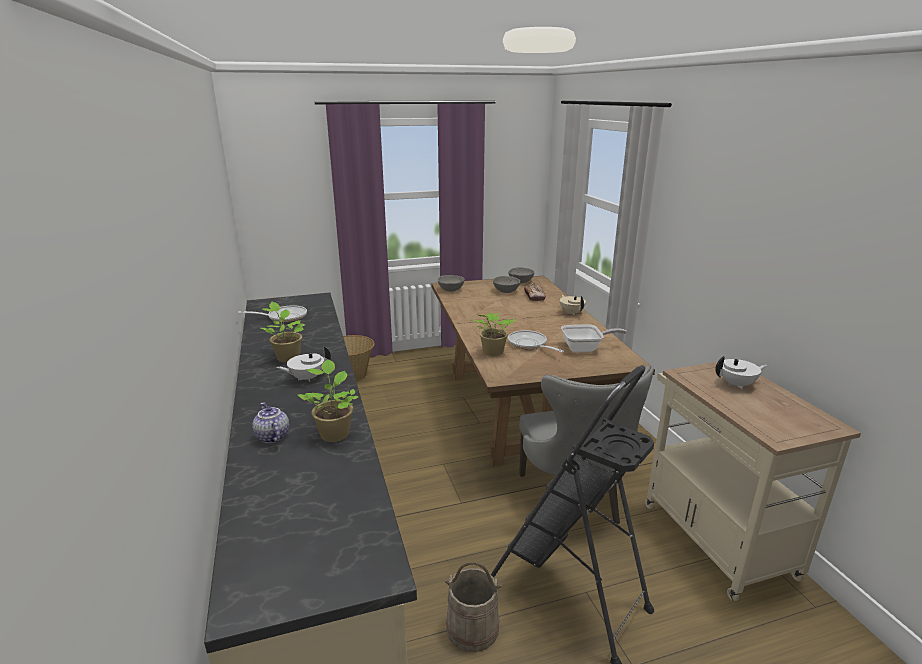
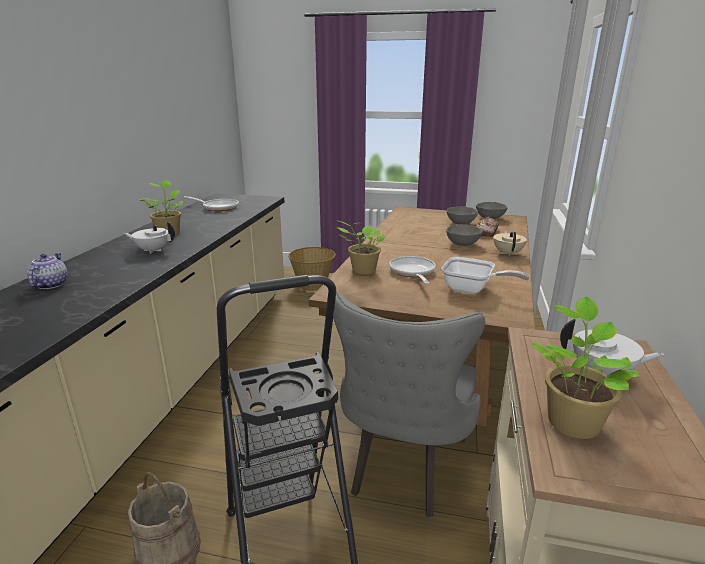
camera: 30 degrees right, 0 degrees up
(334, 433) = (93, 294): potted plant -> potted plant (572, 420)
(450, 290) = (405, 214): grey bowl -> grey bowl (462, 244)

